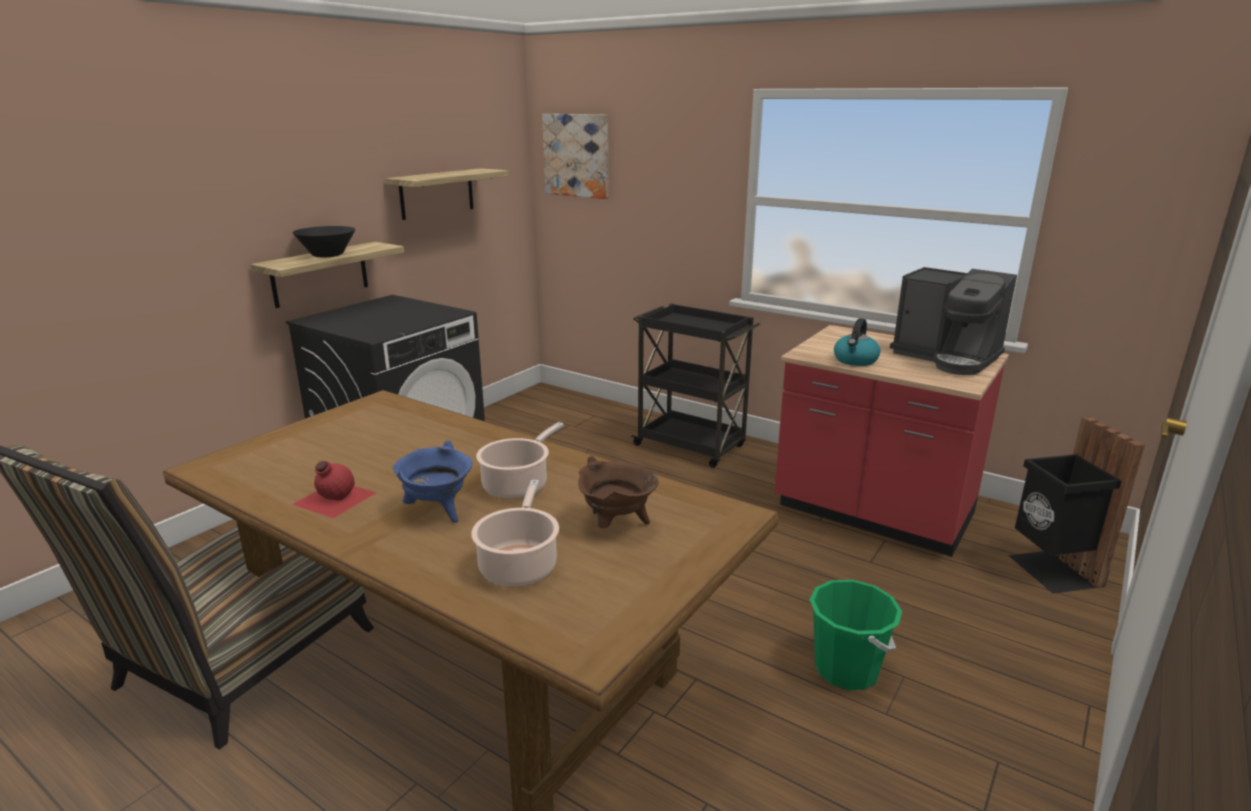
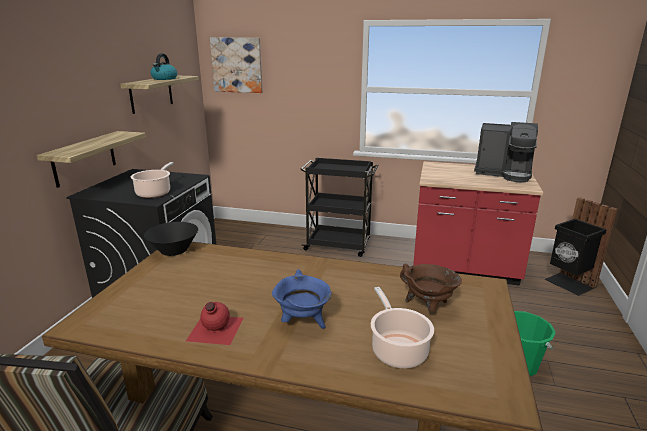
camera: 20 degrees left, 0 degrees up
(327, 255) = (95, 143): black bowl -> black bowl (174, 251)
(518, 485) = (337, 292): cooking pot -> cooking pot (155, 192)
(855, 360) = (461, 180): kettle -> kettle (164, 79)

